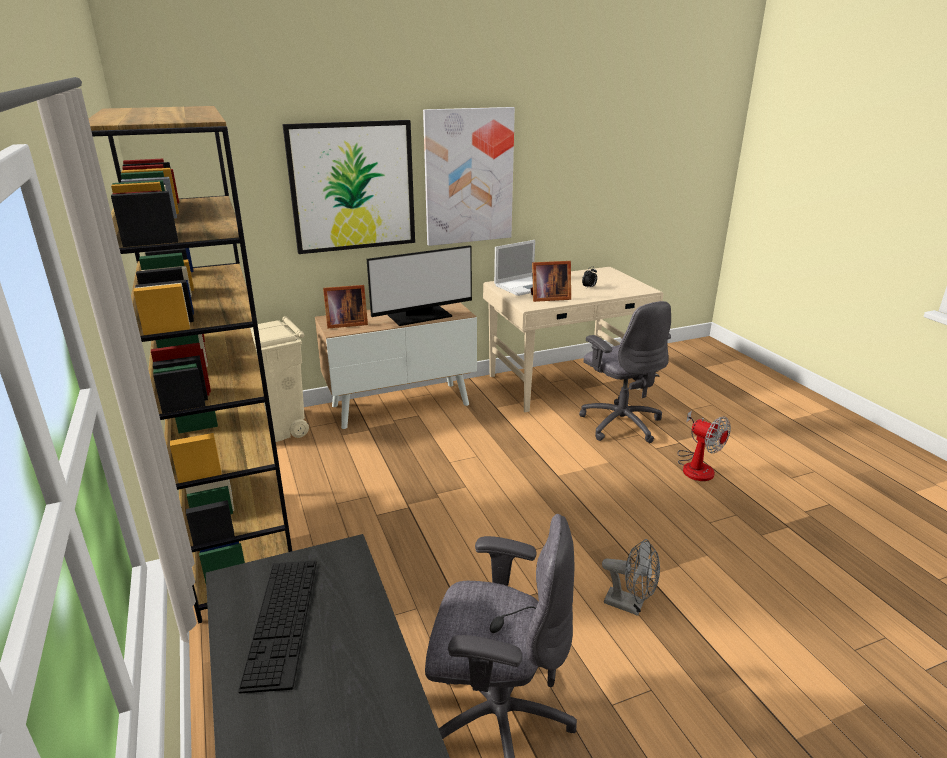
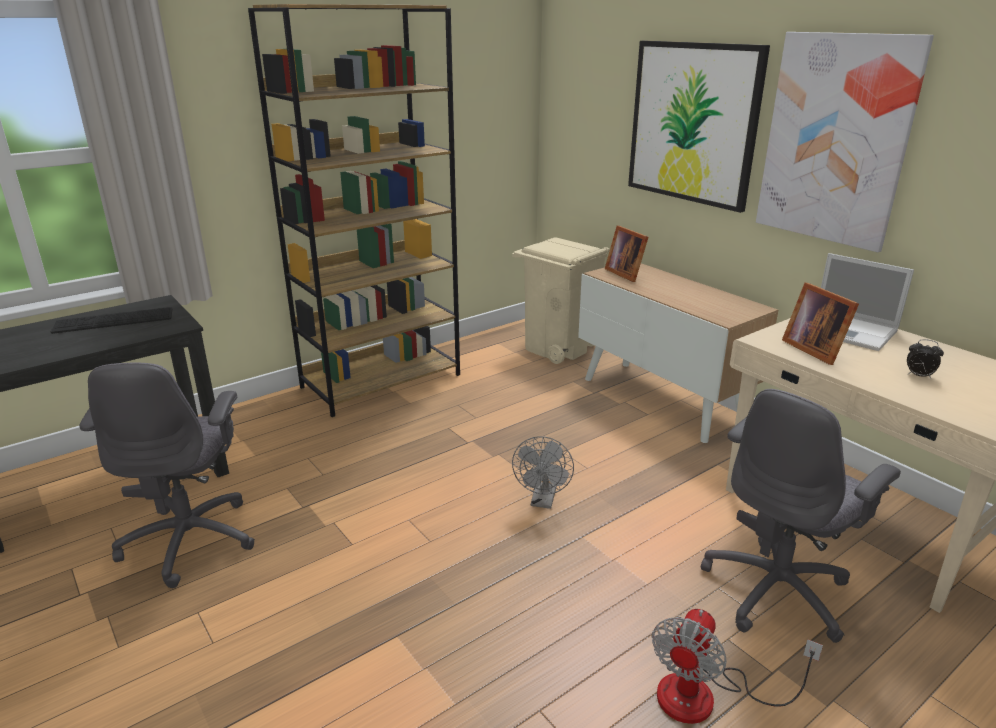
camera: 75 degrees right, 0 degrees up
(420, 316) = (688, 300): monitor -> none
(630, 605) = (340, 620): grey fan -> grey fan (543, 501)

